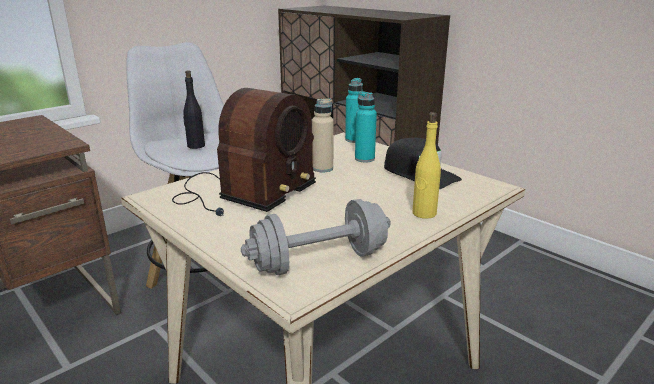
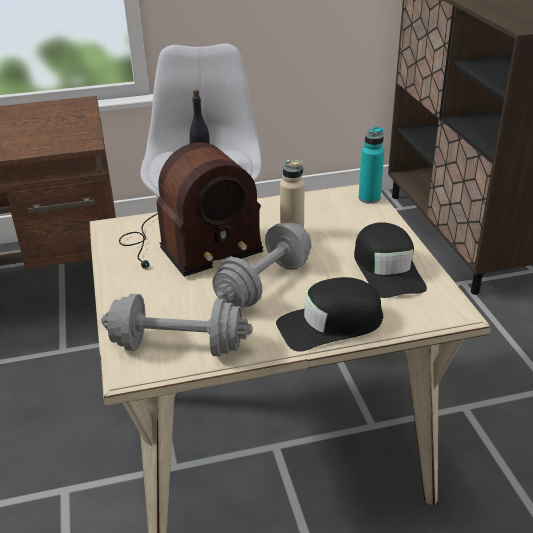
camera: 30 degrees right, 10 degrees up
(340, 202) = (264, 284): none -> grey dumbbell
(364, 159) = (350, 231): turquoise bottle -> none
(424, 213) = (330, 324): yellow bottle -> black cap

